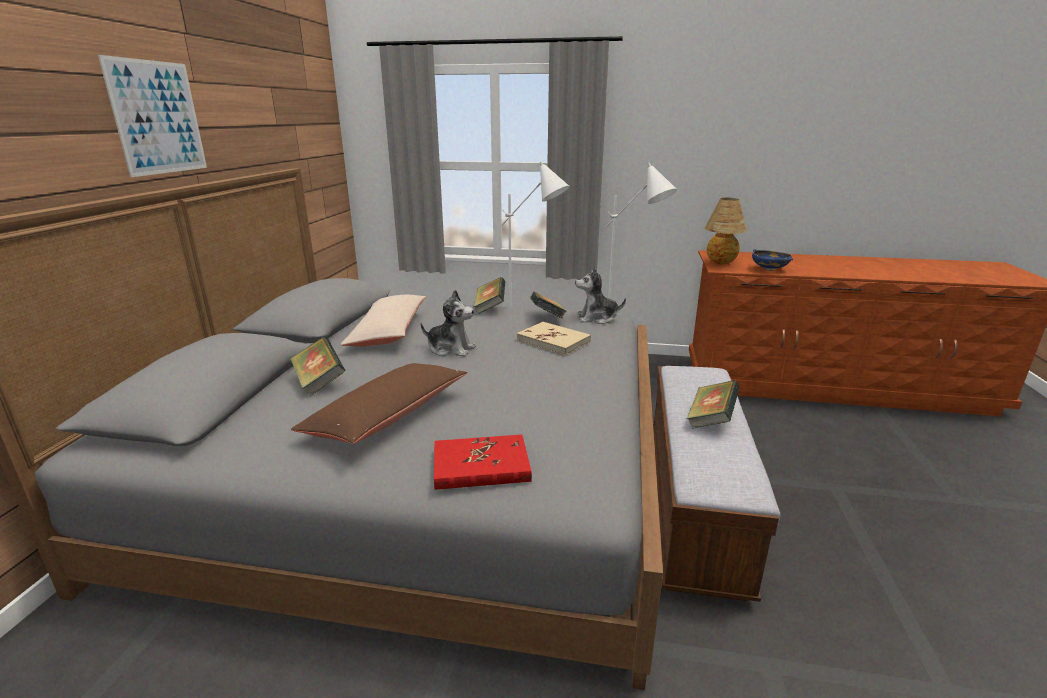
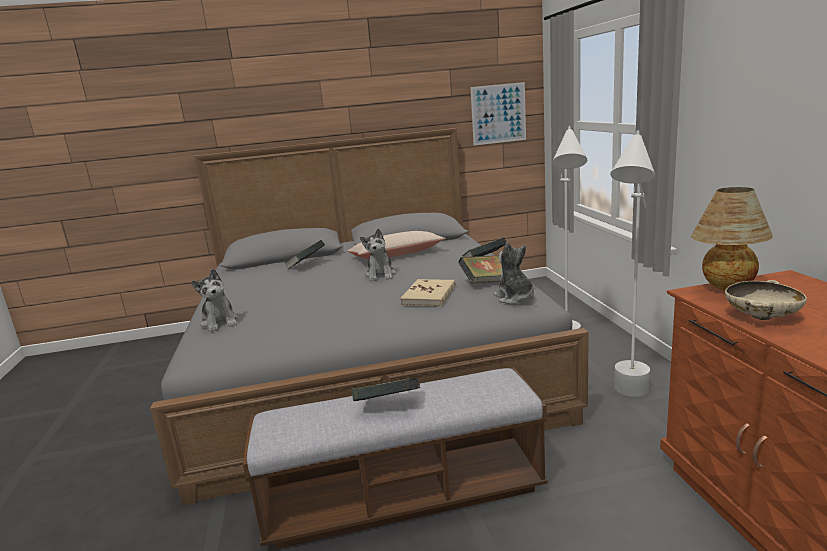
camera: 70 degrees right, 5 degrees down
(158, 118) = (336, 101): picture -> picture (498, 114)
(387, 416) = (270, 289): brown pillow -> none
(481, 466) = (220, 322): red book -> plush toy
(769, 269) = (762, 317): blue bowl -> beige bowl

